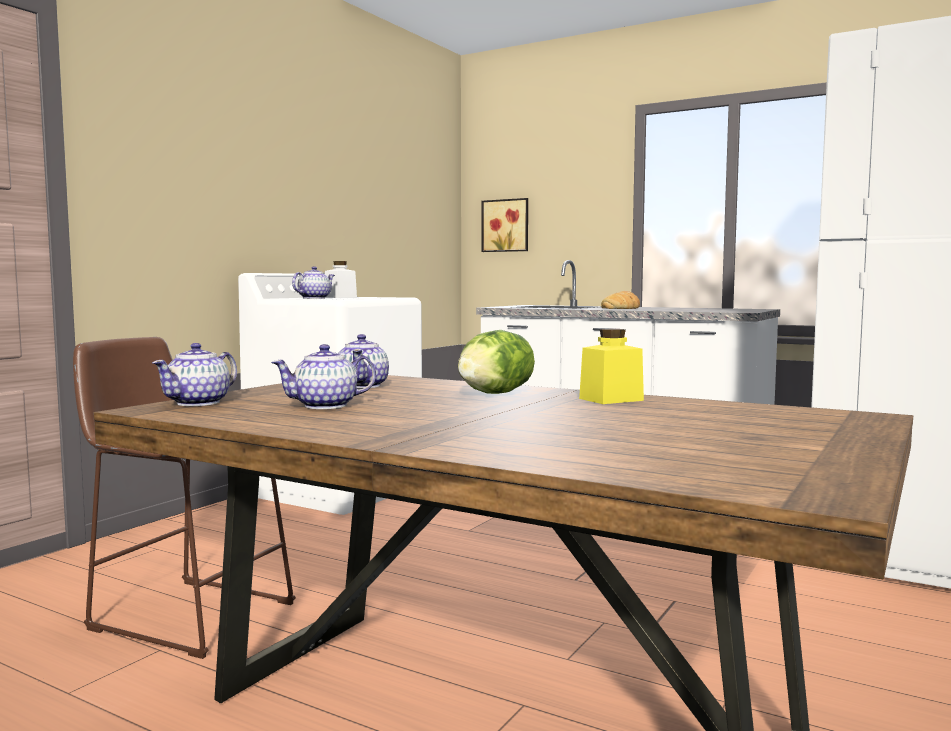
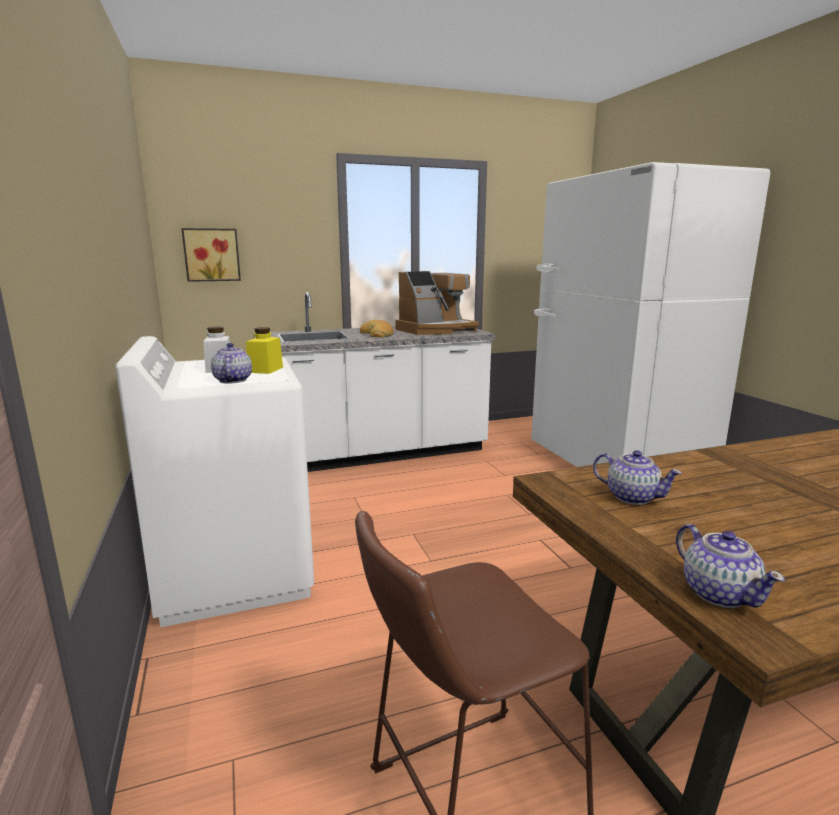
camera: 50 degrees left, 10 degrees up
(326, 406) = (769, 541): teapot -> none
(494, 394) = (721, 473): lettuce -> none
(611, 399) = (771, 455): yellow jar -> yellow jar (265, 370)
(705, 309) = (436, 330): none -> coffee machine

